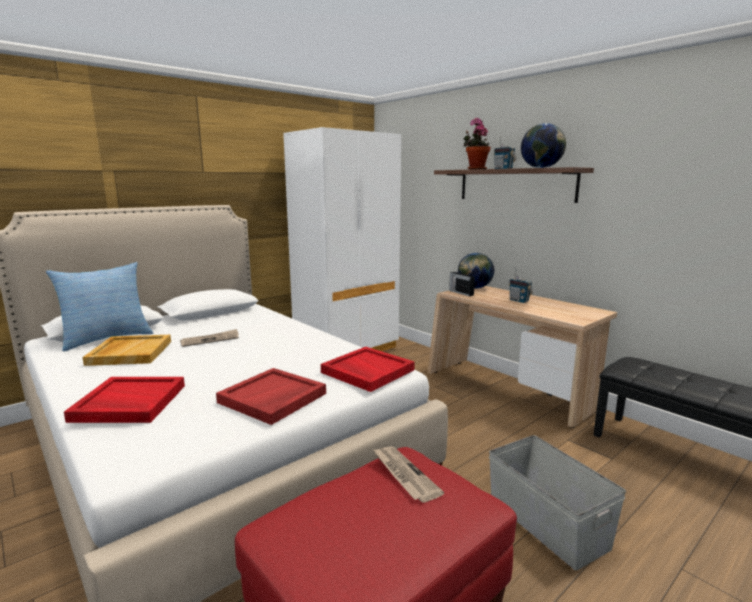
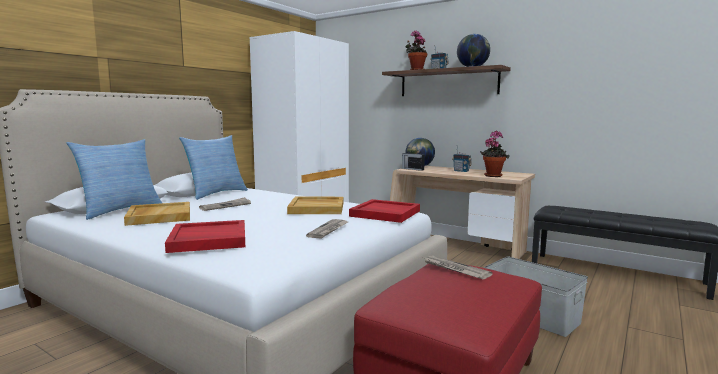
camera: 15 degrees left, 5 degrees down
(222, 316) = (216, 193): none -> pillow
(272, 398) = (329, 230): red tray -> newspaper
(301, 352) = (317, 208): none -> beige tray
(553, 313) = (493, 175): none -> potted plant

